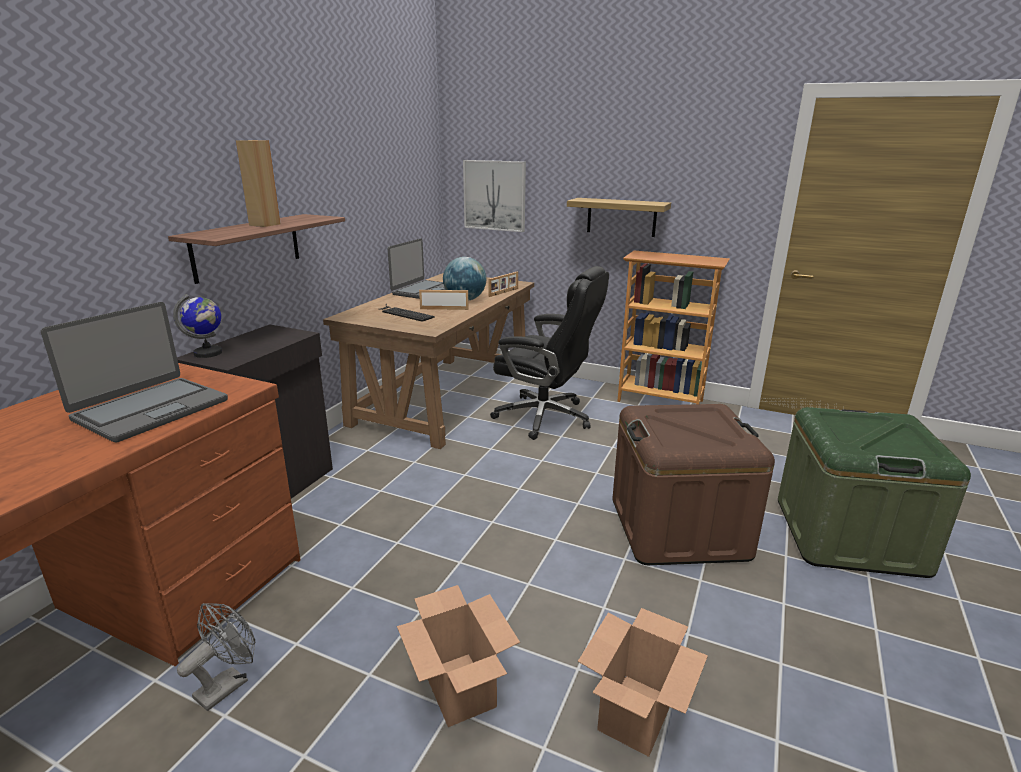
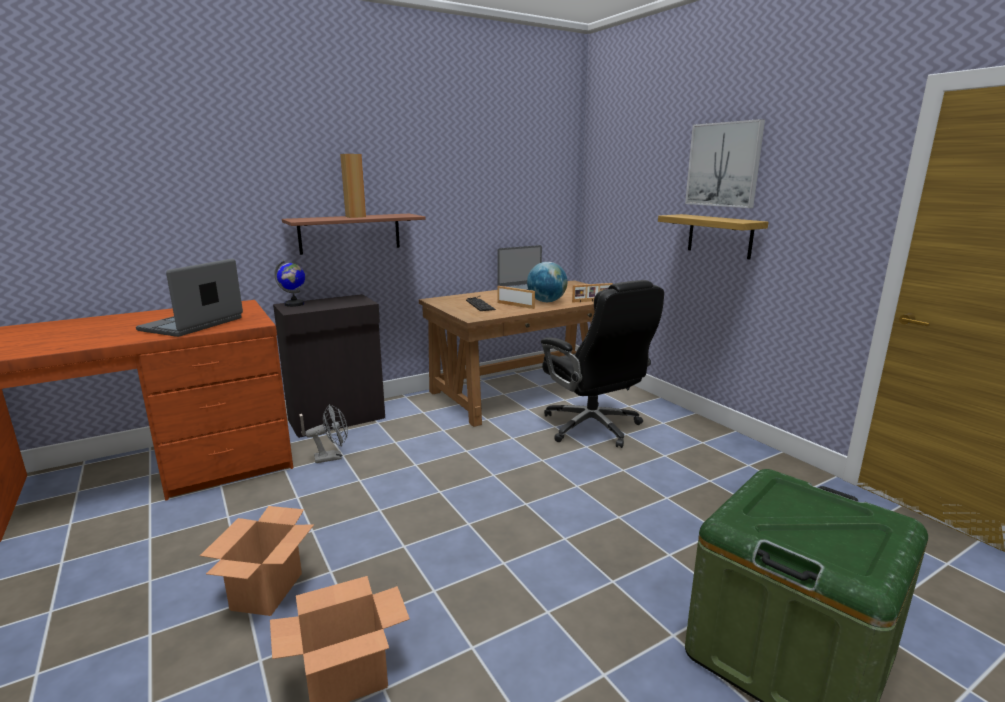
camera: 35 degrees right, 5 degrees down
(150, 409) = (193, 324): laptop -> laptop turned 135 degrees clockwise
(228, 684) = (172, 522): grey fan -> grey fan (333, 457)
(495, 195) = (617, 210): picture -> picture (723, 165)
(660, 400) = (736, 444): bookcase -> none
(678, 528) = (590, 560): brown storage box -> none

